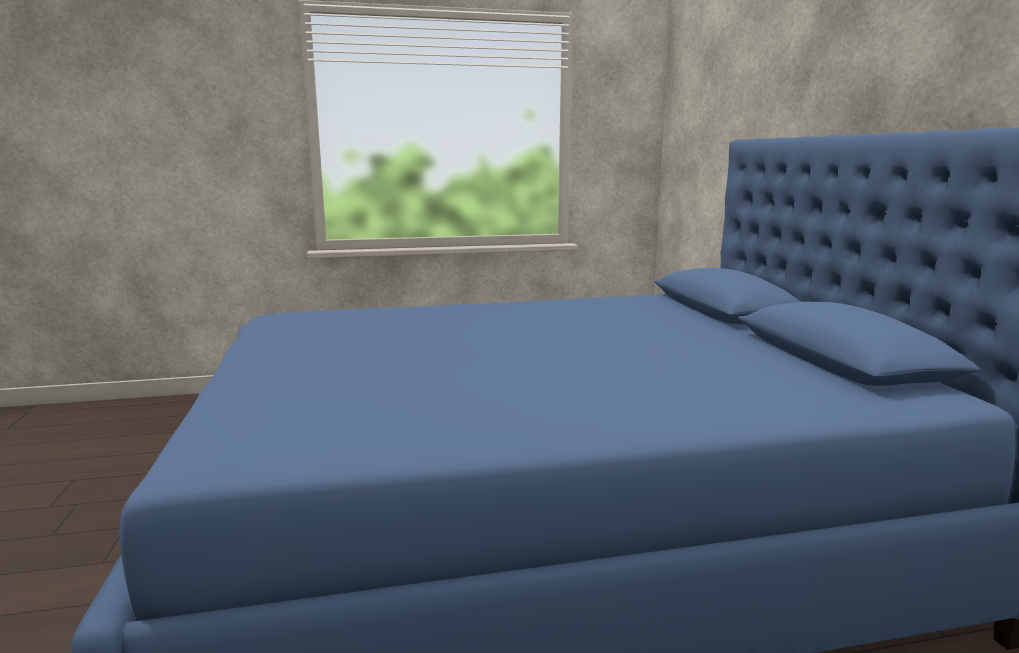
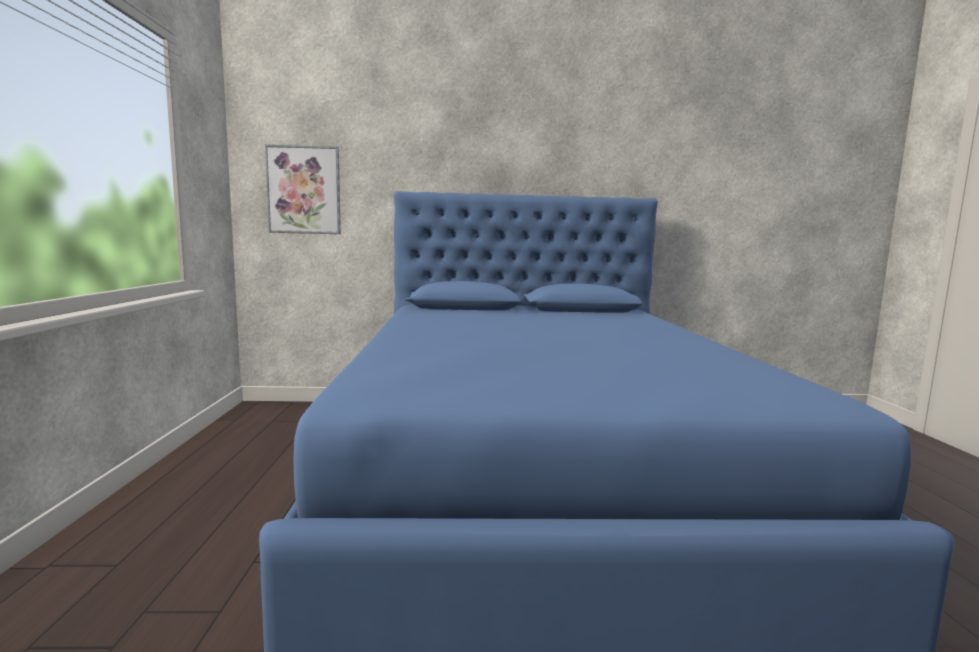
camera: 80 degrees left, 5 degrees down
(697, 142) = (304, 190): none -> picture

